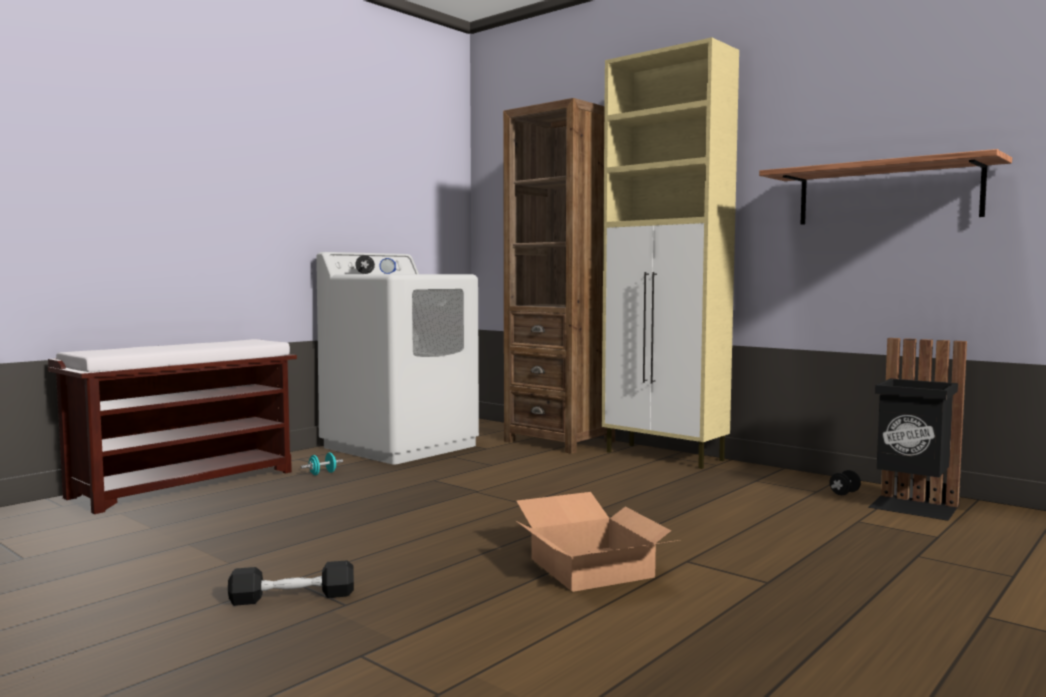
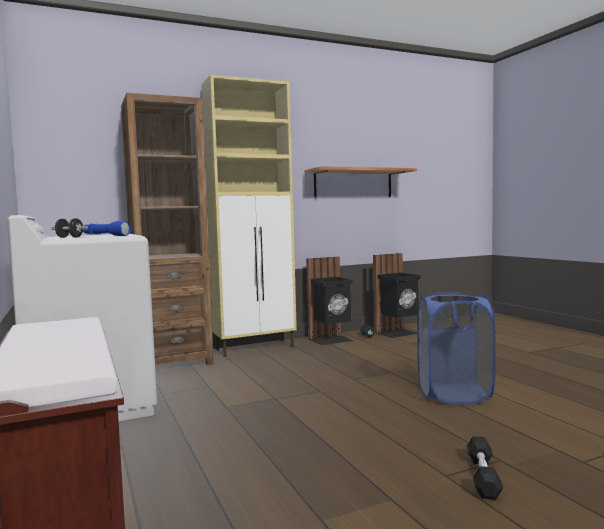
camera: 65 degrees left, 0 degrees up
(322, 473) = (139, 444): turquoise dumbbell -> none
(589, 567) = (454, 394): cardboard box -> blue laundry basket
(778, 479) = (331, 340): none -> black trash can

